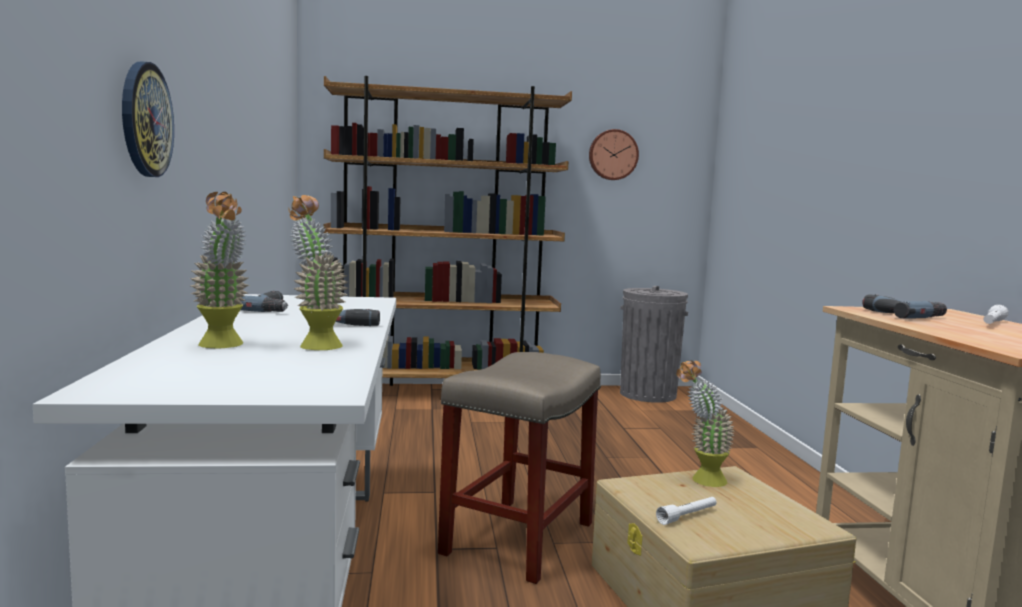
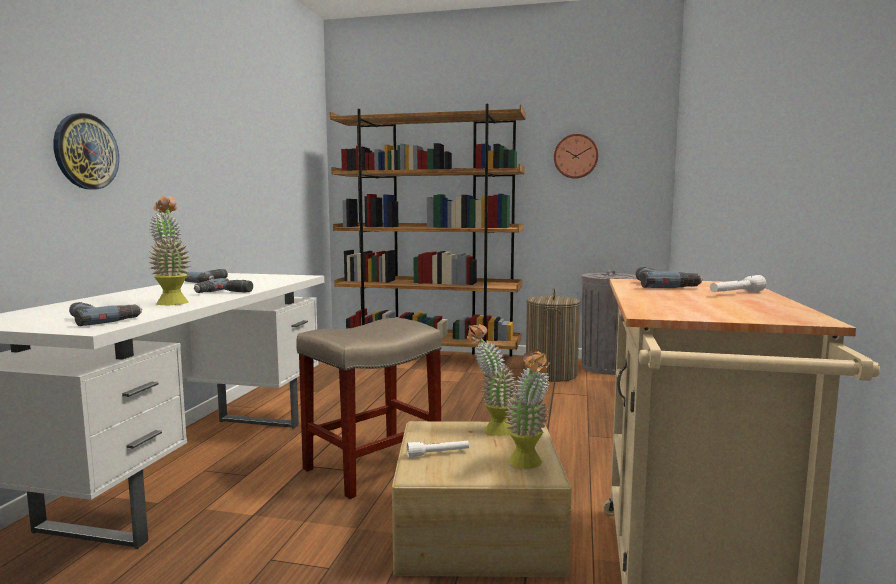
camera: 20 degrees right, 0 degrees up
(223, 346) = (113, 301): potted plant -> potted plant (528, 465)
(298, 377) = (102, 319): none -> power drill
(599, 406) = (551, 374): none -> laundry basket

